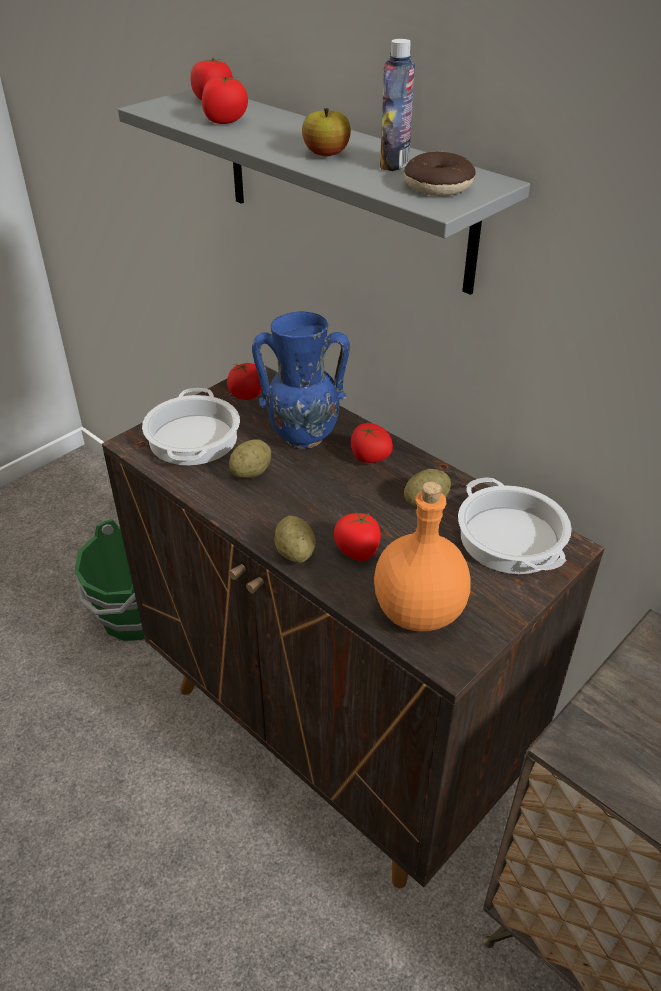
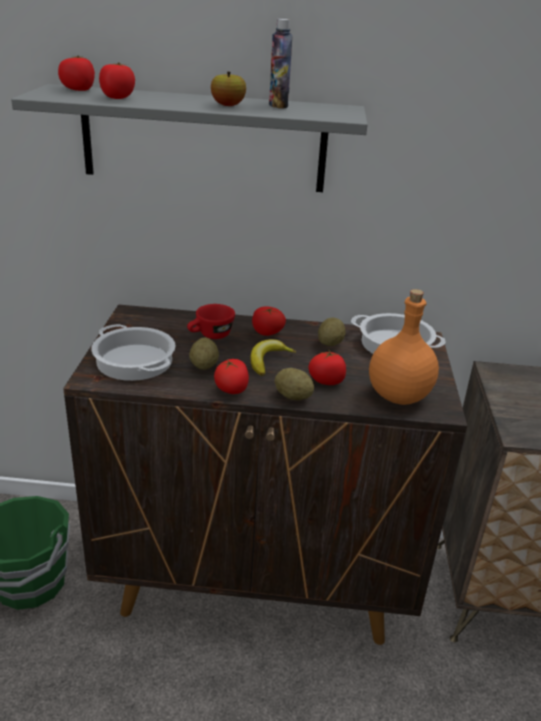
camera: 40 degrees left, 10 degrees down
(247, 395) = (138, 324): tomato -> tomato (231, 390)
(302, 437) = (210, 336): blue vase -> red cup
(324, 495) = (268, 361): none -> banana
(438, 186) = (326, 111): donut -> none

